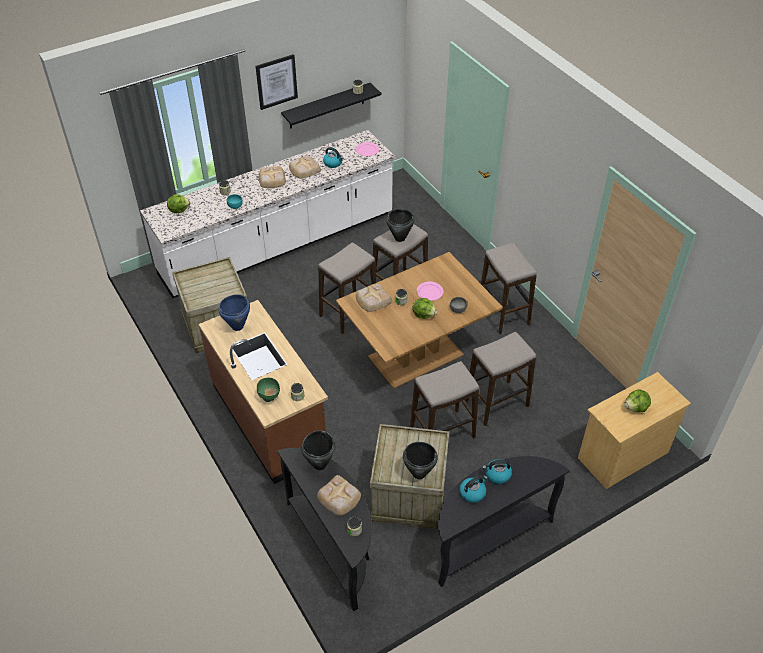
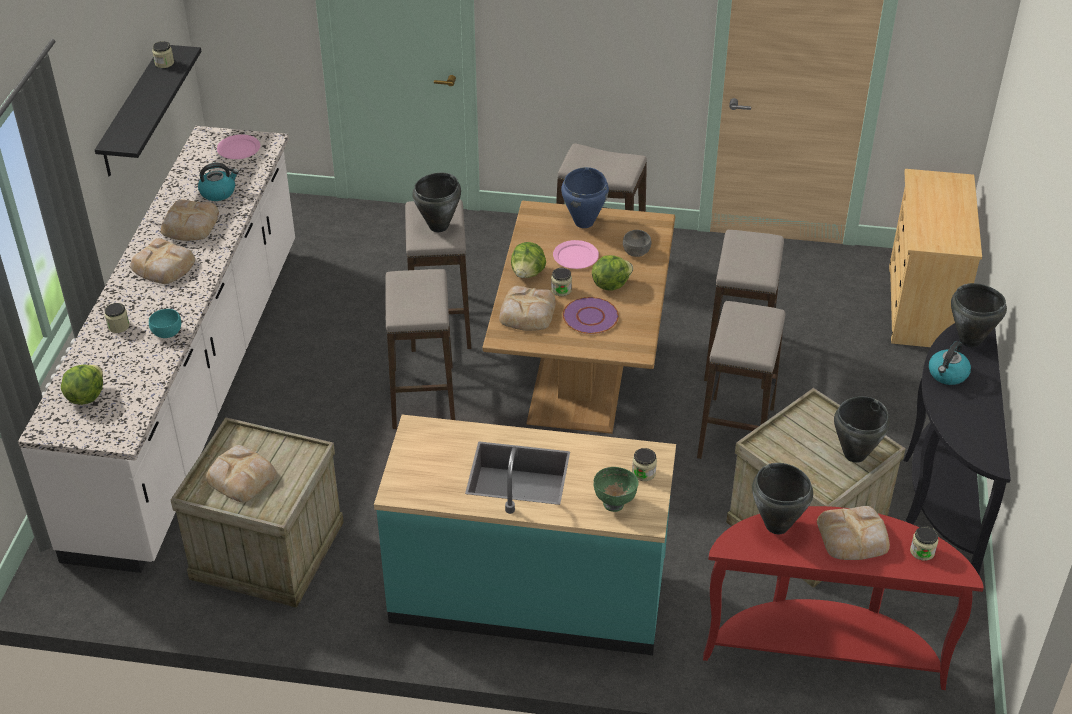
camera: 50 degrees left, 5 degrees down
(203, 282) = (241, 476): none -> bread
(237, 326) = (432, 463): blue cooking pot -> blue cooking pot (584, 222)
(270, 419) = (528, 593): brown counter -> turquoise counter
(276, 81) = (79, 92): picture -> none
(335, 546) = (823, 649): black console table -> red console table
(393, 321) = (590, 317): none -> purple plate
(472, 493) = (956, 411): kettle -> none
(535, 471) = (970, 341): none -> black cooking pot
(636, 408) = (943, 215): lettuce -> lettuce (528, 273)

